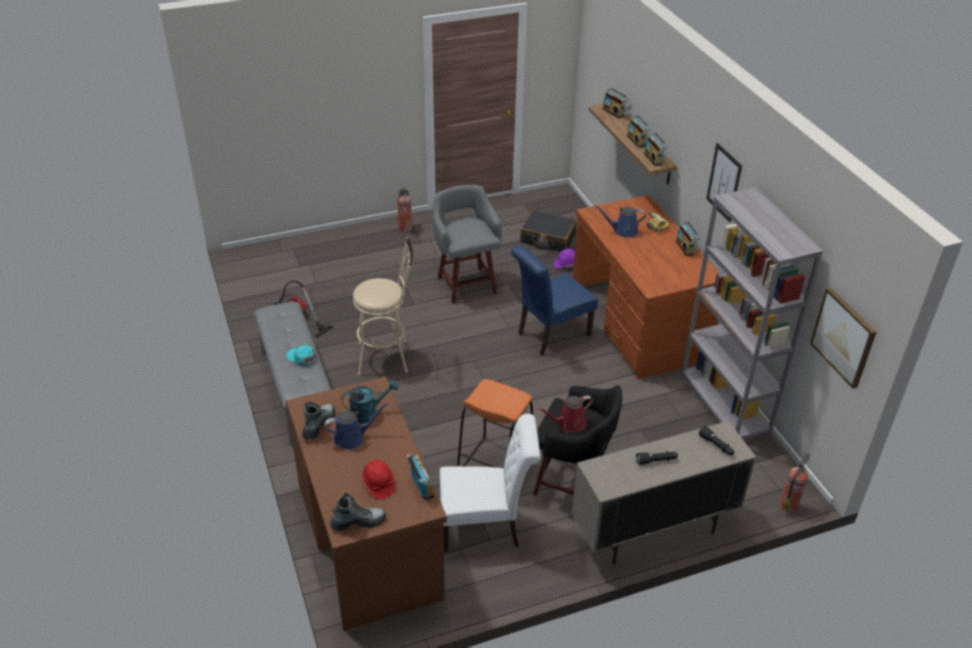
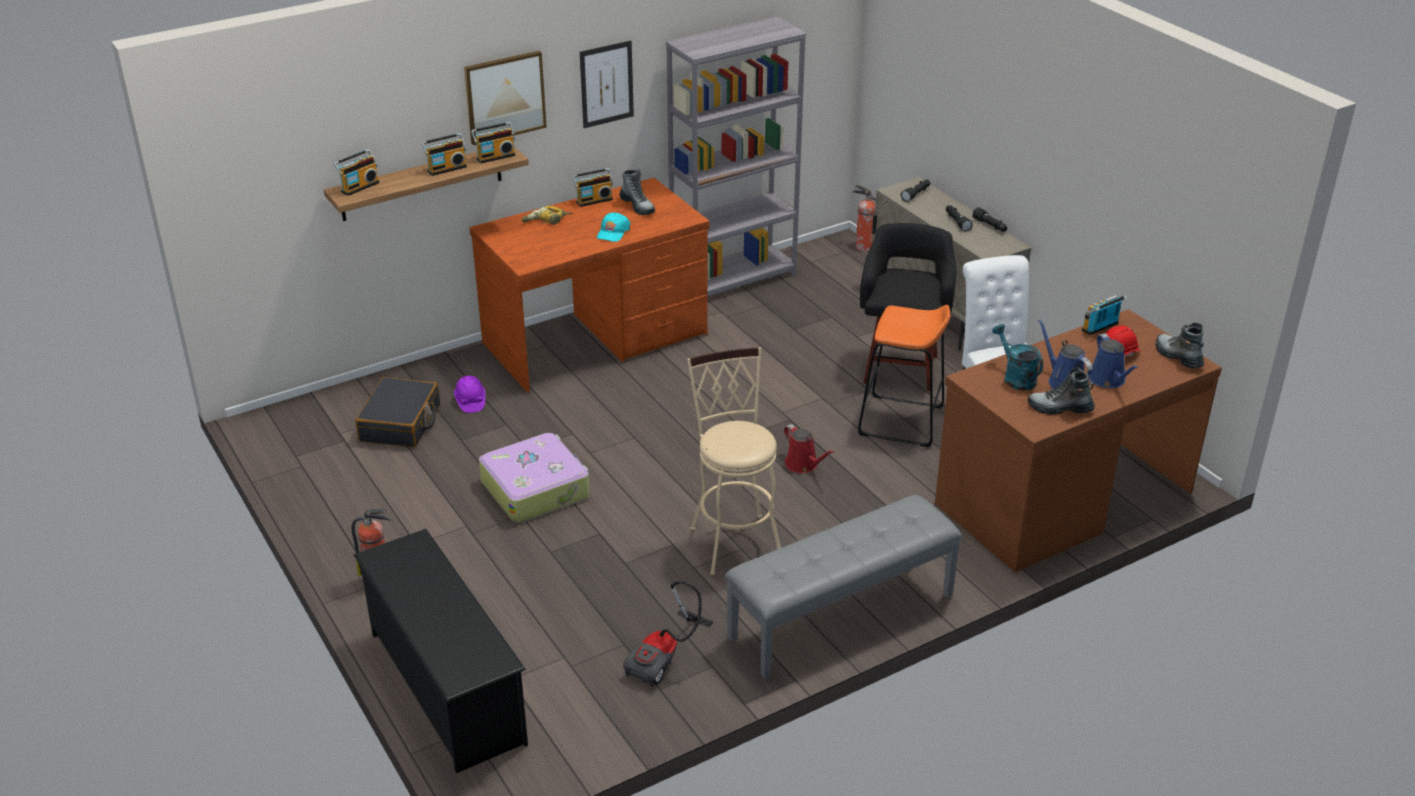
camera: 100 degrees left, 5 degrees down
(302, 357) = (865, 529): turquoise cap -> turquoise cap (613, 232)
(313, 245) = (446, 687): none -> black shoe rack
(466, 284) = (536, 489): grey stool -> suitcase
(549, 335) = (641, 402): blue chair -> none
(568, 424) = (912, 287): red watering can -> red watering can (803, 465)
(623, 231) = (566, 240): blue watering can -> blue watering can (1108, 380)
(646, 483) = (990, 226): none -> black flashlight
(674, 266) = (637, 206): none -> boot
(843, 337) = (818, 70): picture -> picture (505, 96)

